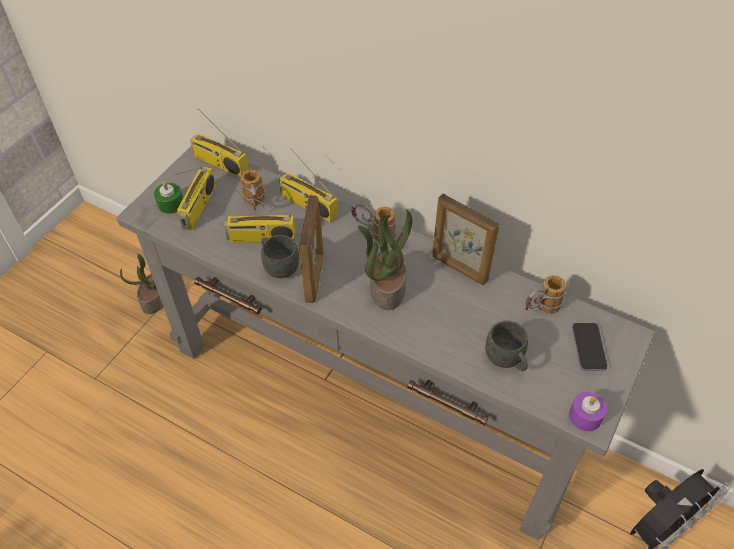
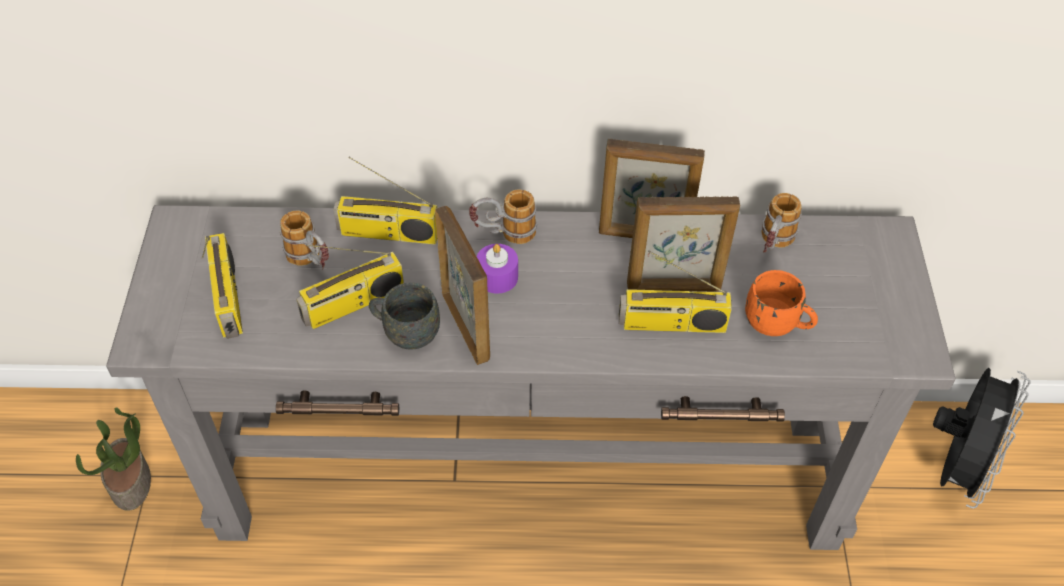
camera: 30 degrees left, 0 degrees up
(170, 204) = (181, 311): green candle -> none
(220, 164) = (216, 225): radio -> radio (671, 324)
(386, 287) = (570, 298): potted plant -> none
(455, 308) = (674, 288): none -> picture frame
(507, 360) = (777, 324): grey mug -> orange mug
(585, 416) = (907, 350): purple candle -> purple candle (497, 277)
(588, 347) = (857, 267): phone -> none

